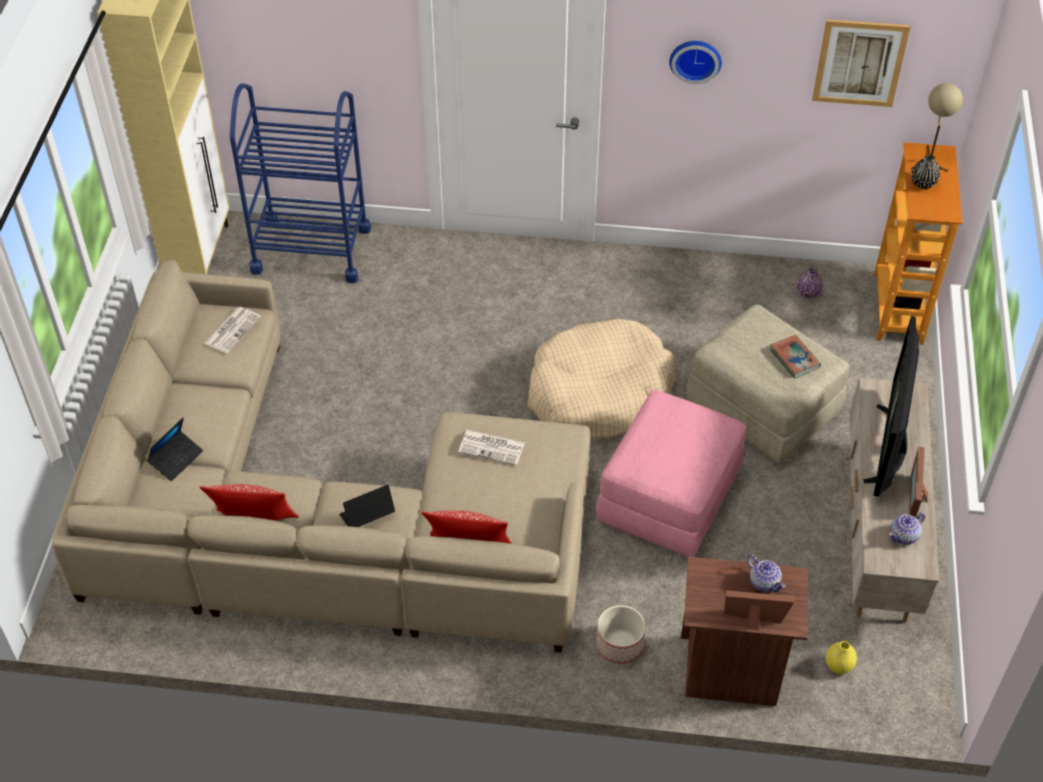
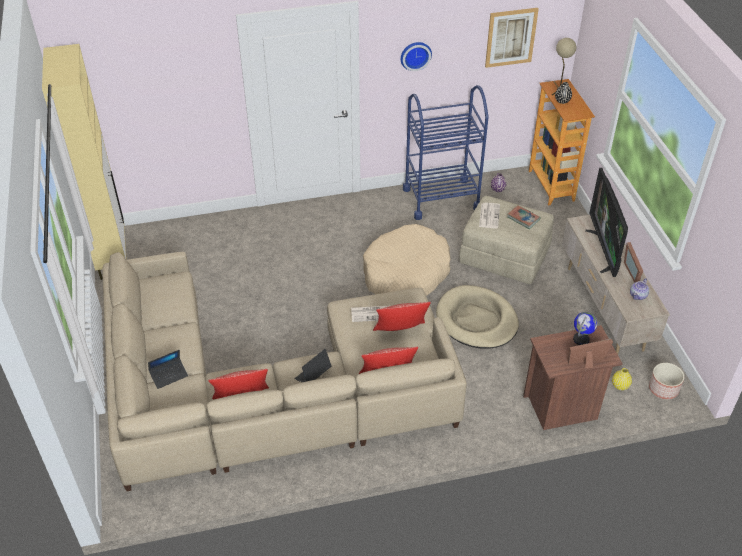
camera: 20 degrees left, 5 degrees down
(176, 459) = (169, 375): laptop -> laptop turned 45 degrees clockwise
(232, 329) = (169, 288): newspaper -> newspaper (489, 215)
(311, 249) = (186, 236): blue cart -> blue cart (441, 198)
(520, 488) = (400, 332): none -> pillow
(619, 645) = (490, 412): planter -> planter (663, 389)
(669, 497) = (476, 320): pink ottoman -> beige dog bed
(764, 582) = (581, 339): teapot -> globe

